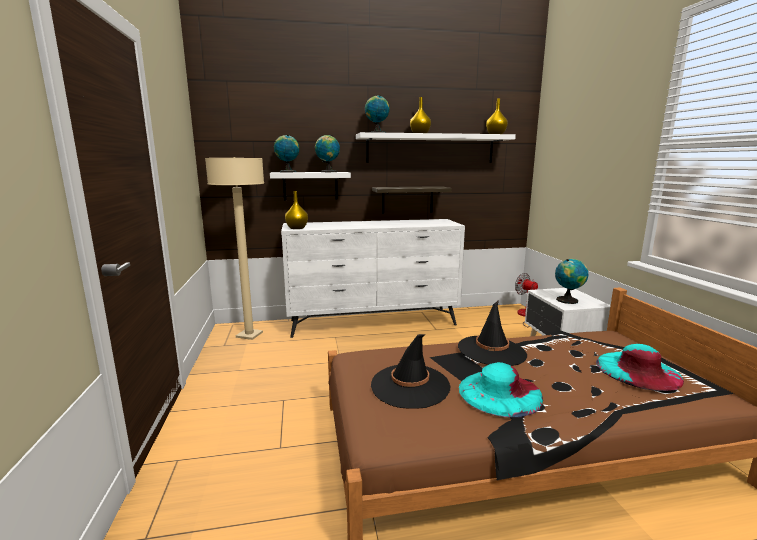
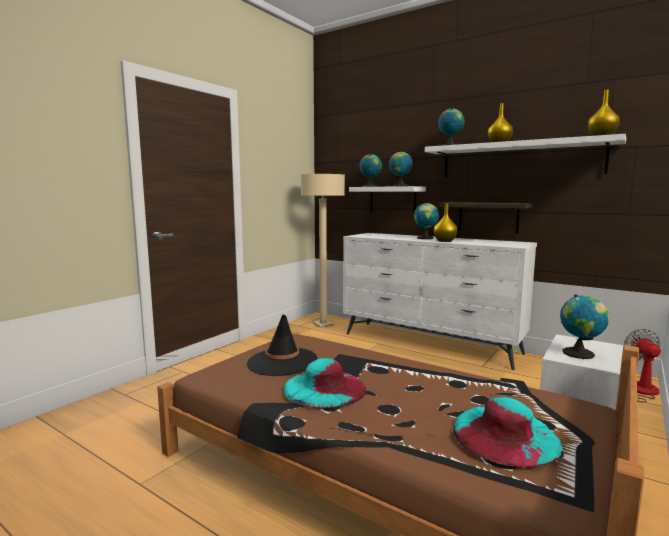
camera: 45 degrees right, 5 degrees down
(297, 228) = (360, 236): yellow vase -> yellow vase (445, 241)
(364, 224) = (425, 238): none -> globe
(491, 351) = (396, 367): black hat -> none

